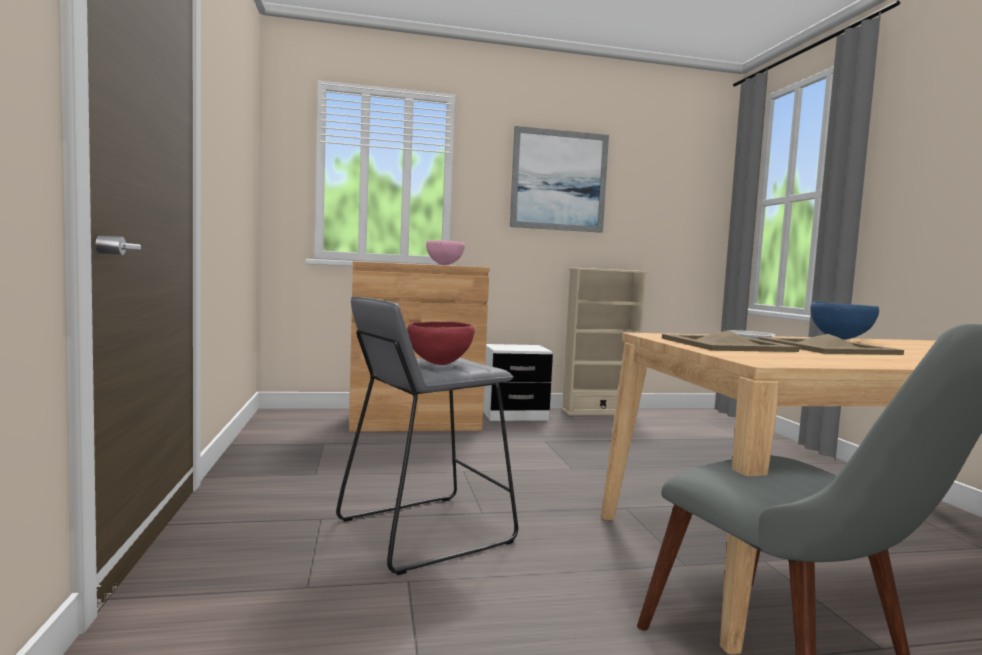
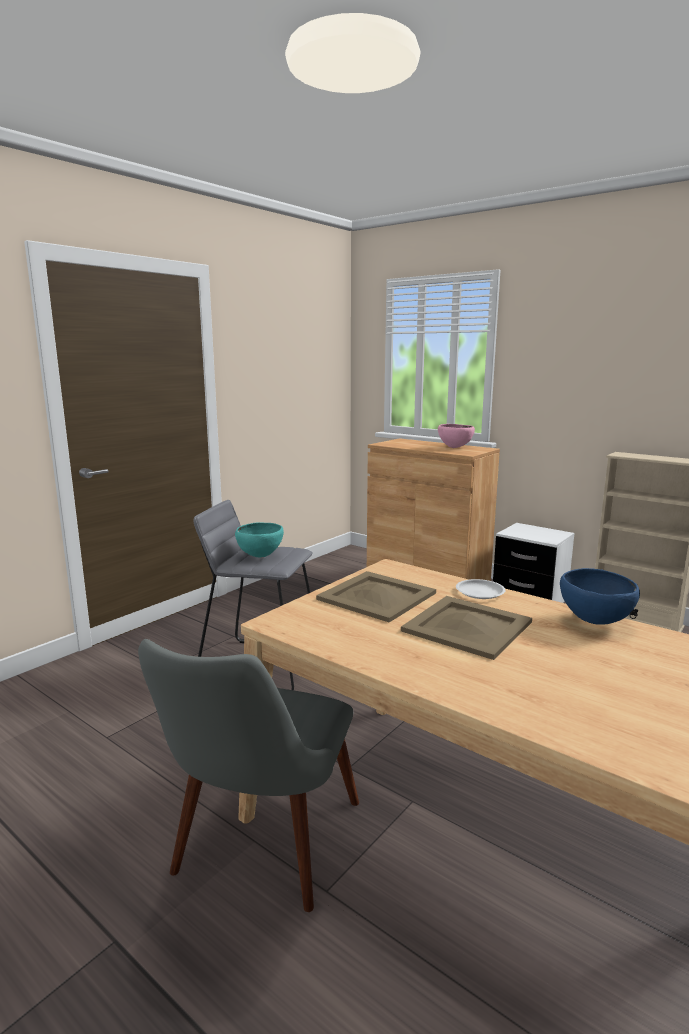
camera: 50 degrees right, 10 degrees up
(440, 364) = (260, 556): red bowl -> turquoise bowl
(559, 180) = (611, 349): picture -> none

